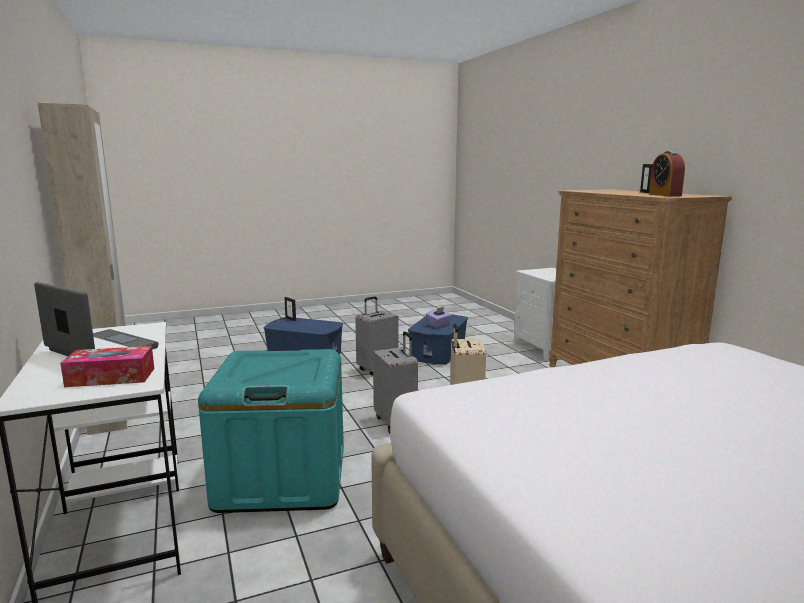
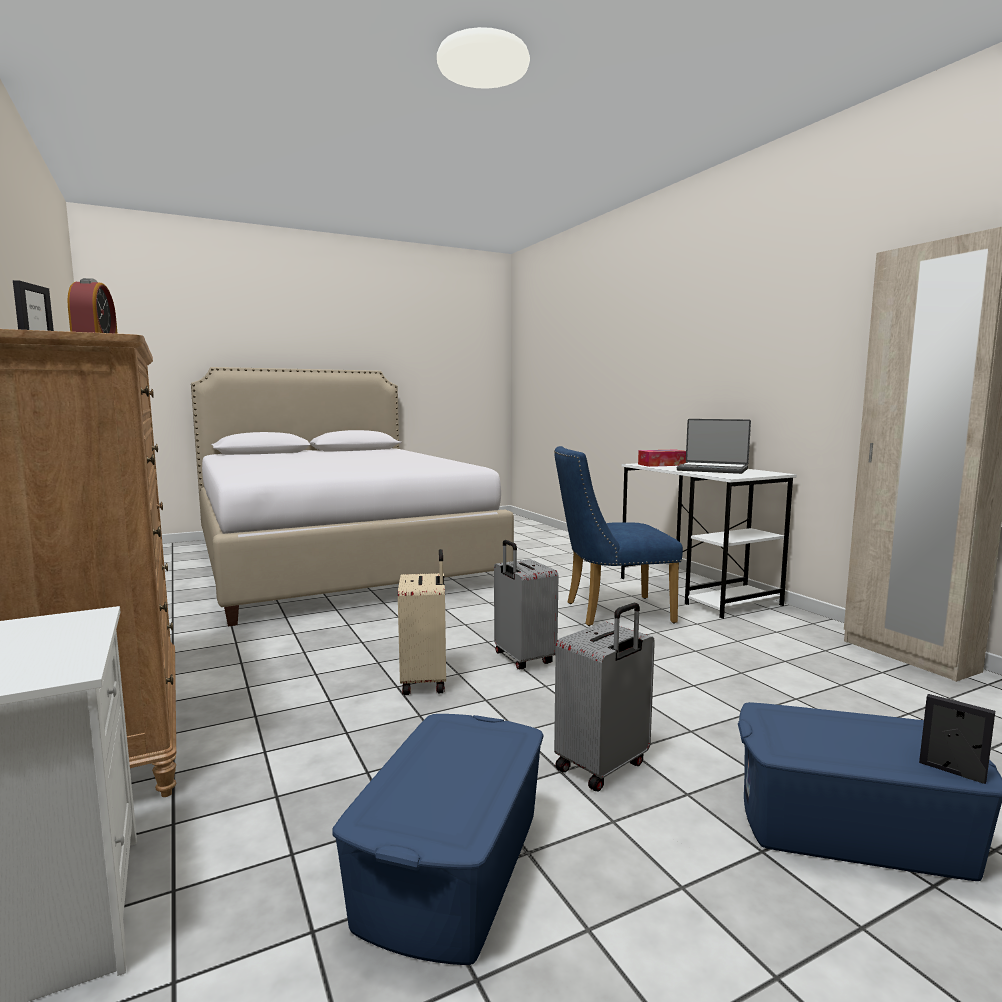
camera: 175 degrees right, 5 degrees down
(282, 477) = (610, 612): turquoise storage box -> blue chair
(438, 325) = (453, 757): purple tissue box -> none

